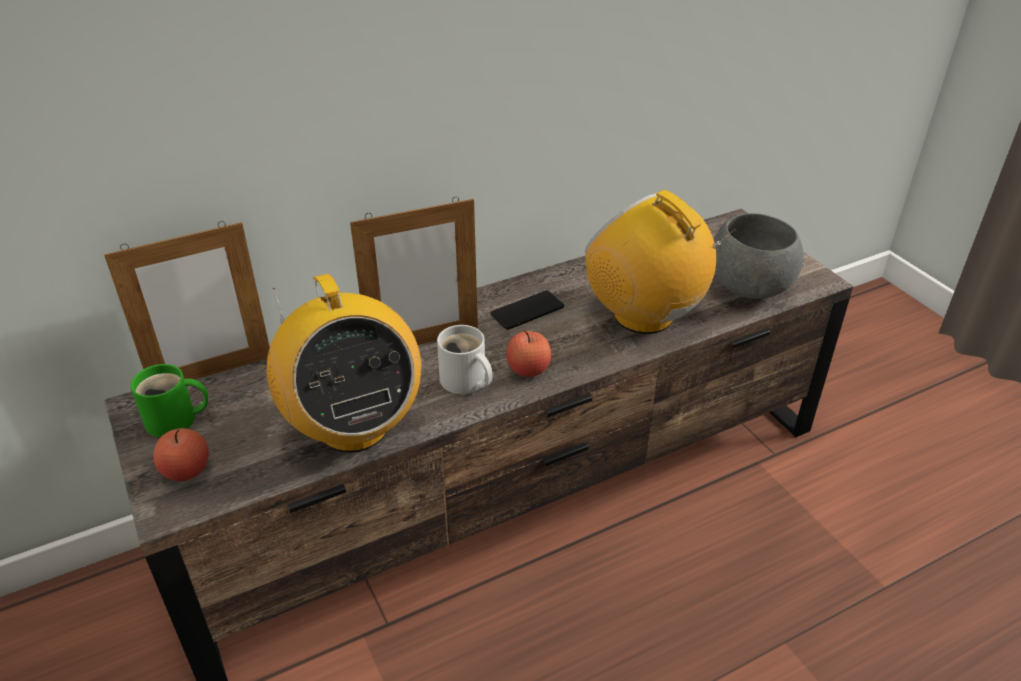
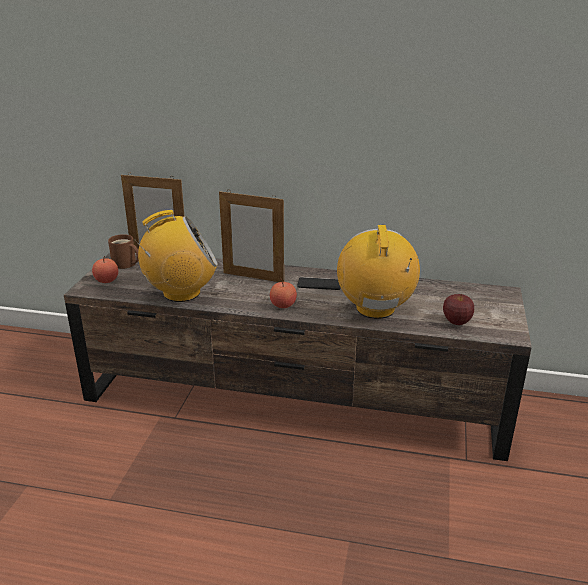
camera: 40 degrees right, 10 degrees down
(175, 421) = (125, 264): green mug -> brown mug
(353, 427) = (181, 293): radio -> radio turned 120 degrees counterclockwise
(464, 382) = (248, 298): white mug -> none
(748, 289) = (456, 322): grey bowl -> apple

